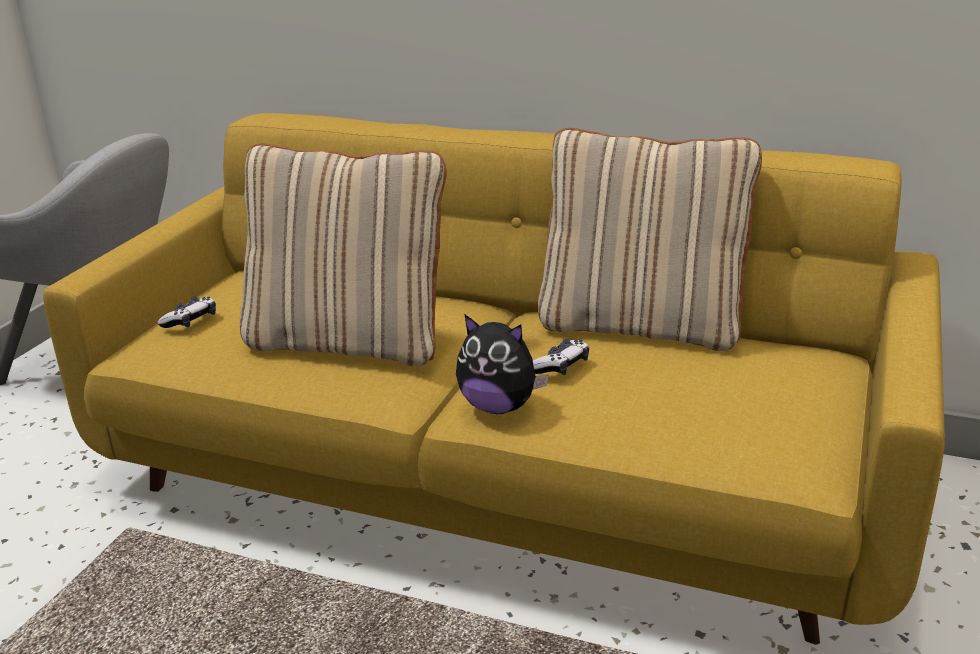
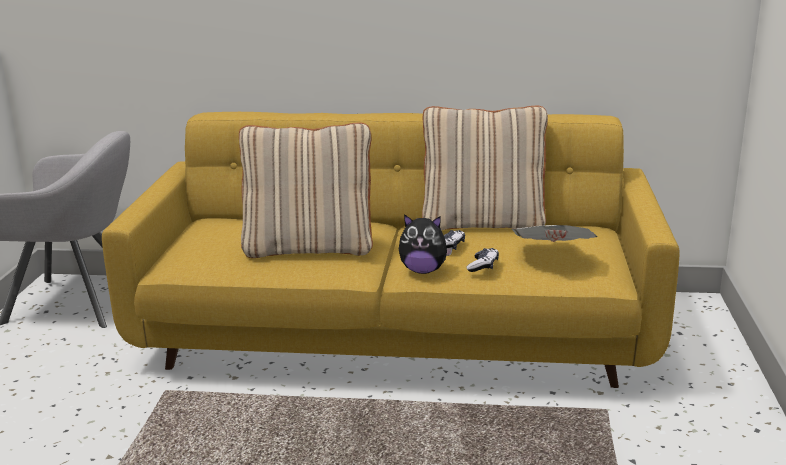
camera: 15 degrees left, 5 degrees down
(190, 321) = (194, 247): game controller -> game controller (483, 266)
(725, 406) = (553, 255): none -> newspaper

